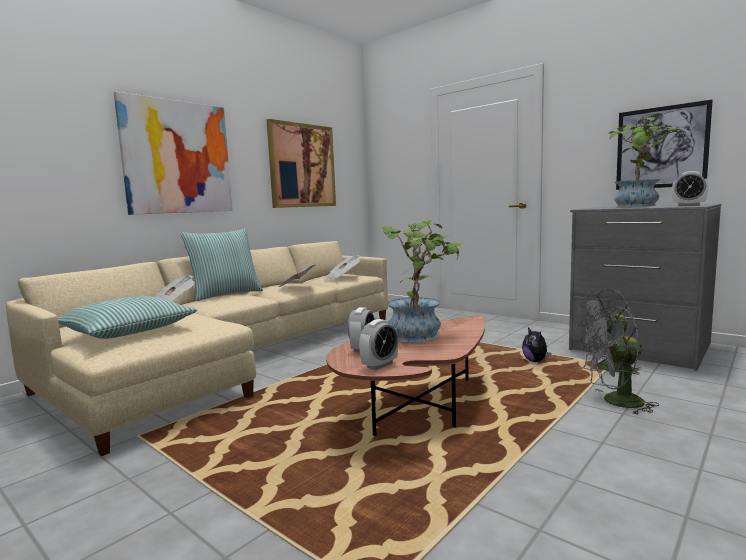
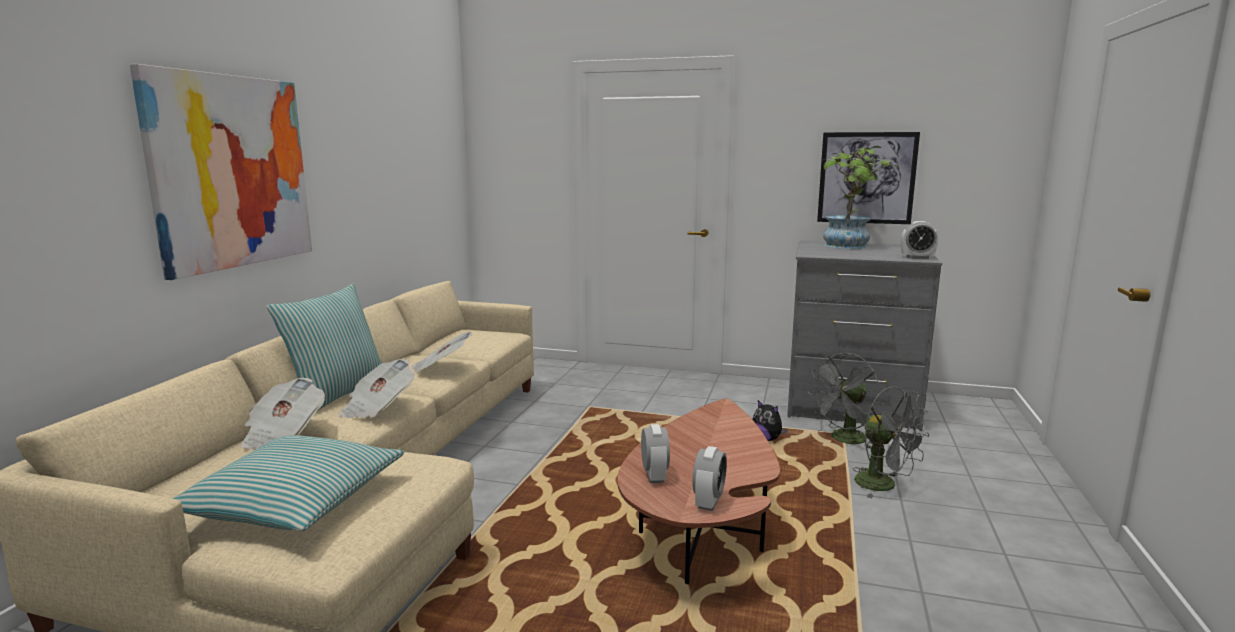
camera: 25 degrees left, 5 degrees up
(302, 166) = (393, 167): picture -> none
(342, 277) = (481, 341): newspaper -> newspaper (378, 408)
(421, 334) = (694, 439): potted plant -> none
(615, 402) = (884, 486): grey fan -> grey fan turned 105 degrees counterclockwise

